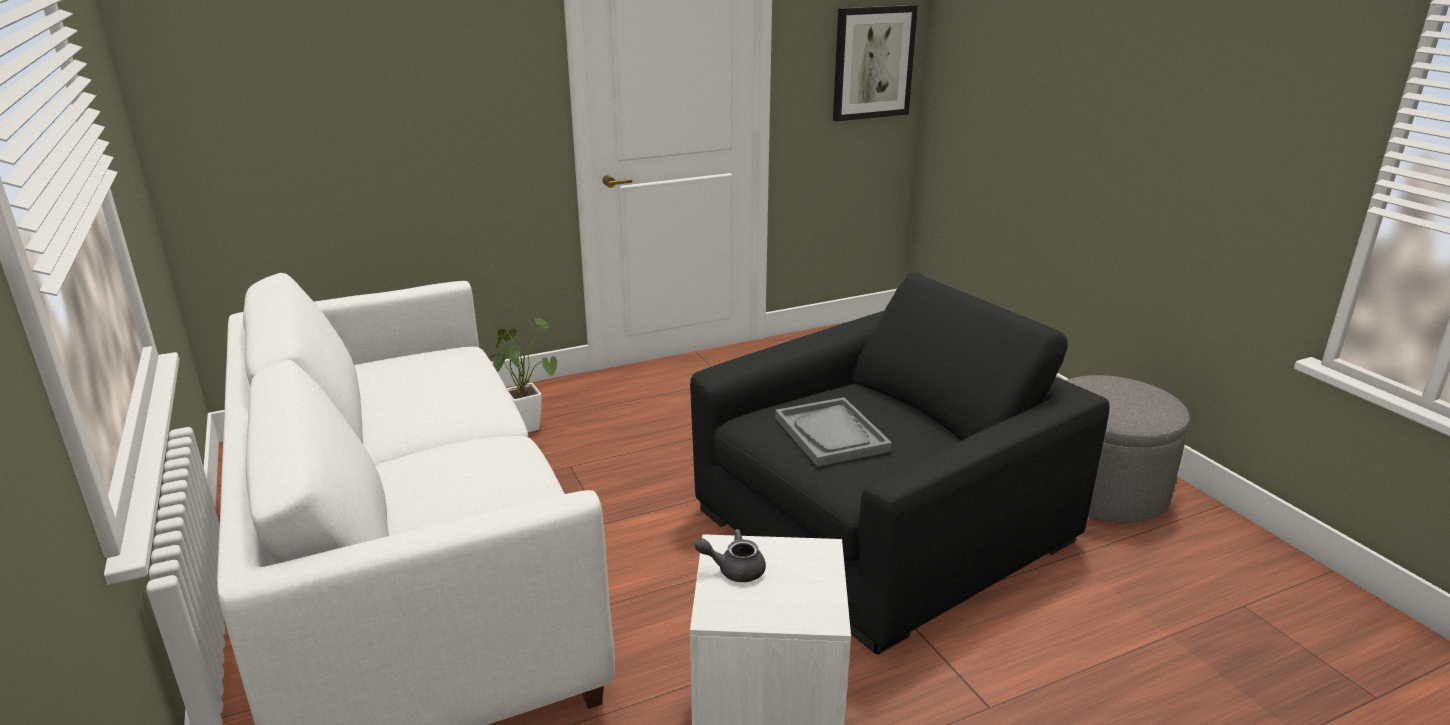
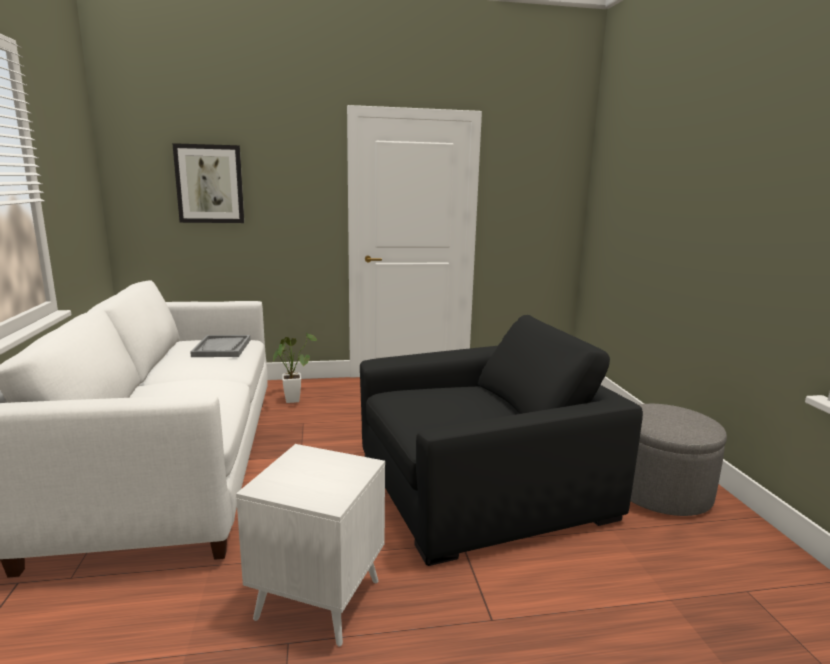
camera: 15 degrees right, 10 degrees down
(734, 569) = (296, 465): grey teapot -> none
(831, 434) = (435, 407): grey tray -> grey tray (222, 348)
(873, 63) = (548, 201): picture -> picture (209, 184)

